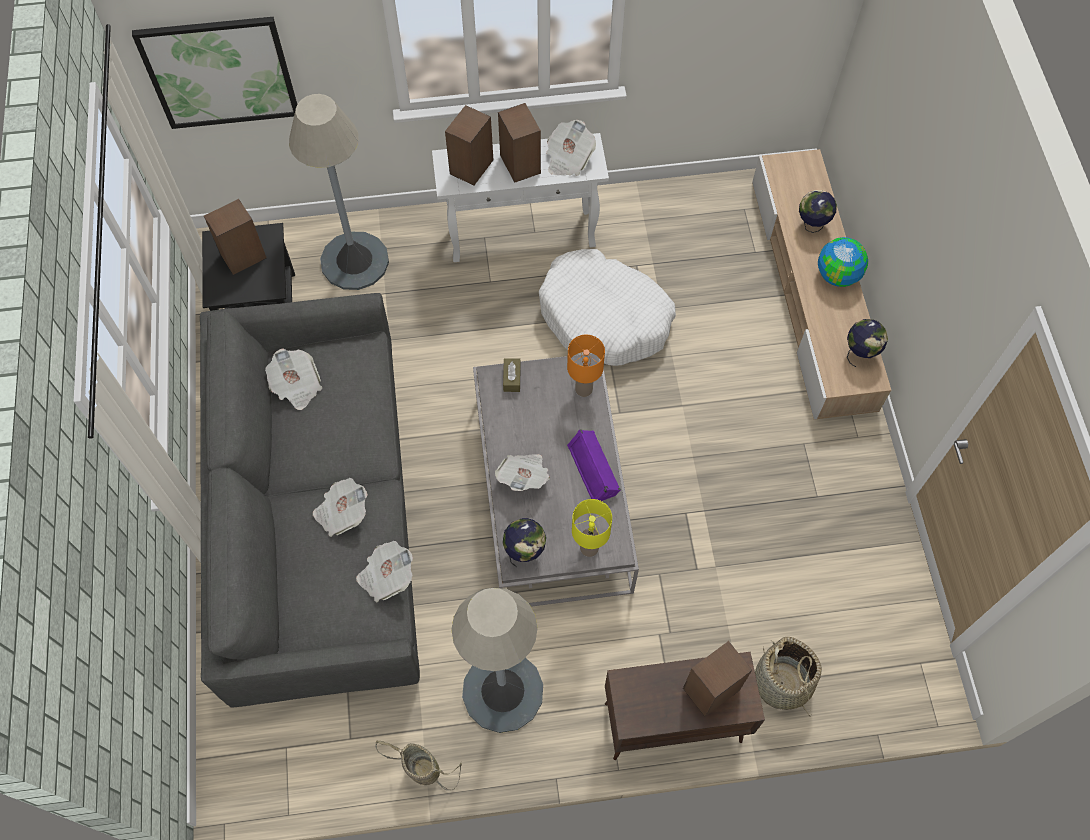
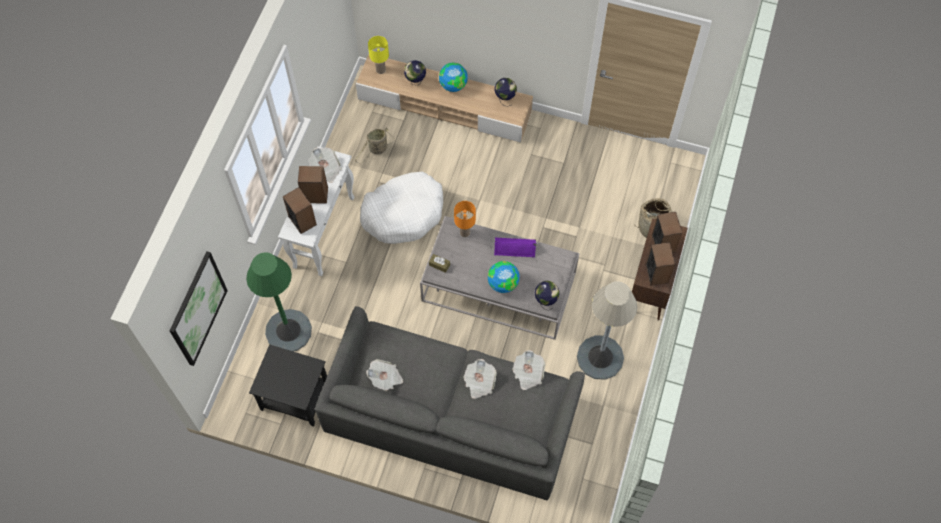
camera: 65 degrees left, 0 degrees up
(243, 256) = (282, 374): speaker -> speaker (657, 273)
(354, 261) = (288, 331): grey floor lamp -> green floor lamp
(421, 768) = (623, 414): basket -> basket (377, 150)
(524, 477) = (502, 283): newspaper -> globe
(588, 547) = (558, 270): yellow table lamp -> yellow table lamp (380, 70)

